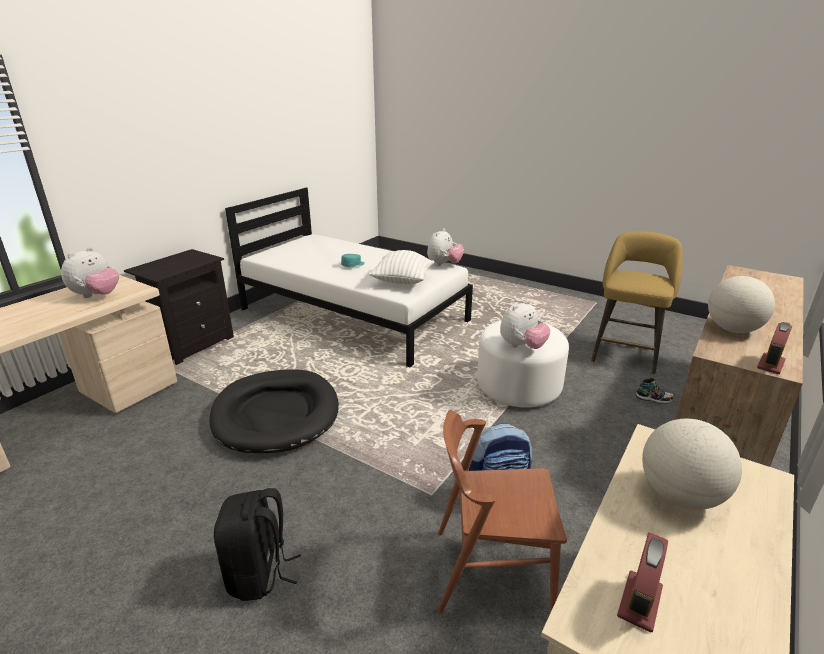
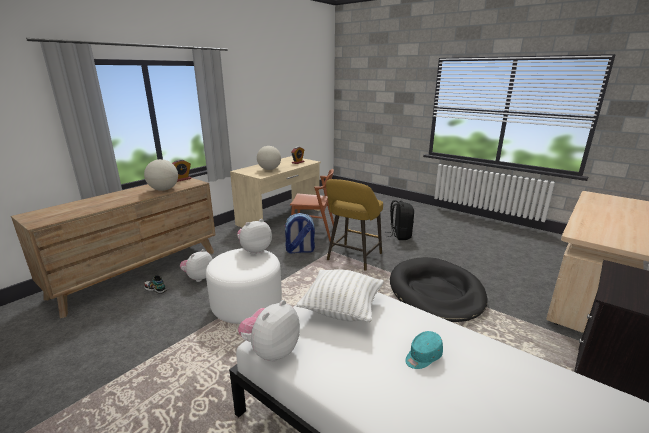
camera: 175 degrees left, 5 degrees down
(97, 296) = (602, 231): plush toy -> plush toy (198, 277)
(625, 353) = (108, 335): yellow stool -> yellow stool (353, 258)

